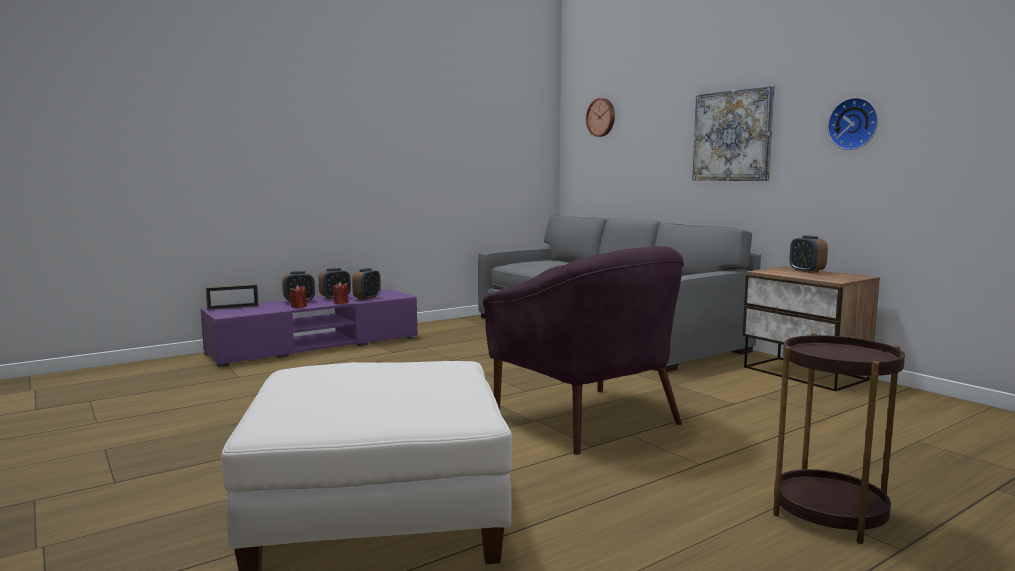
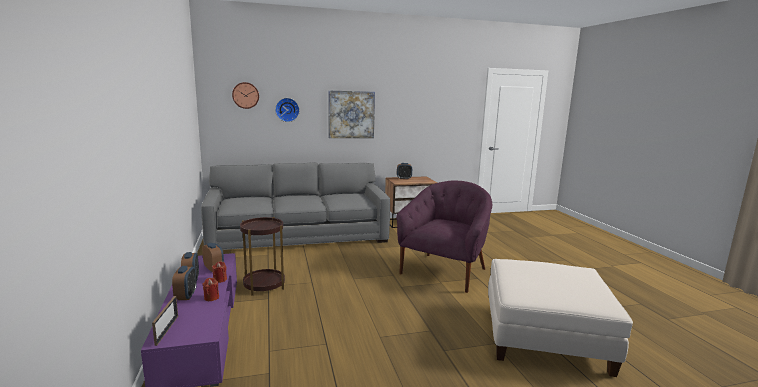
camera: 70 degrees left, 5 degrees up
(589, 419) = (444, 271): purple armchair -> purple armchair turned 45 degrees counterclockwise
(829, 513) = (543, 260): brown side table -> brown side table (264, 285)
(854, 124) = (412, 113): wall clock -> wall clock (287, 109)

